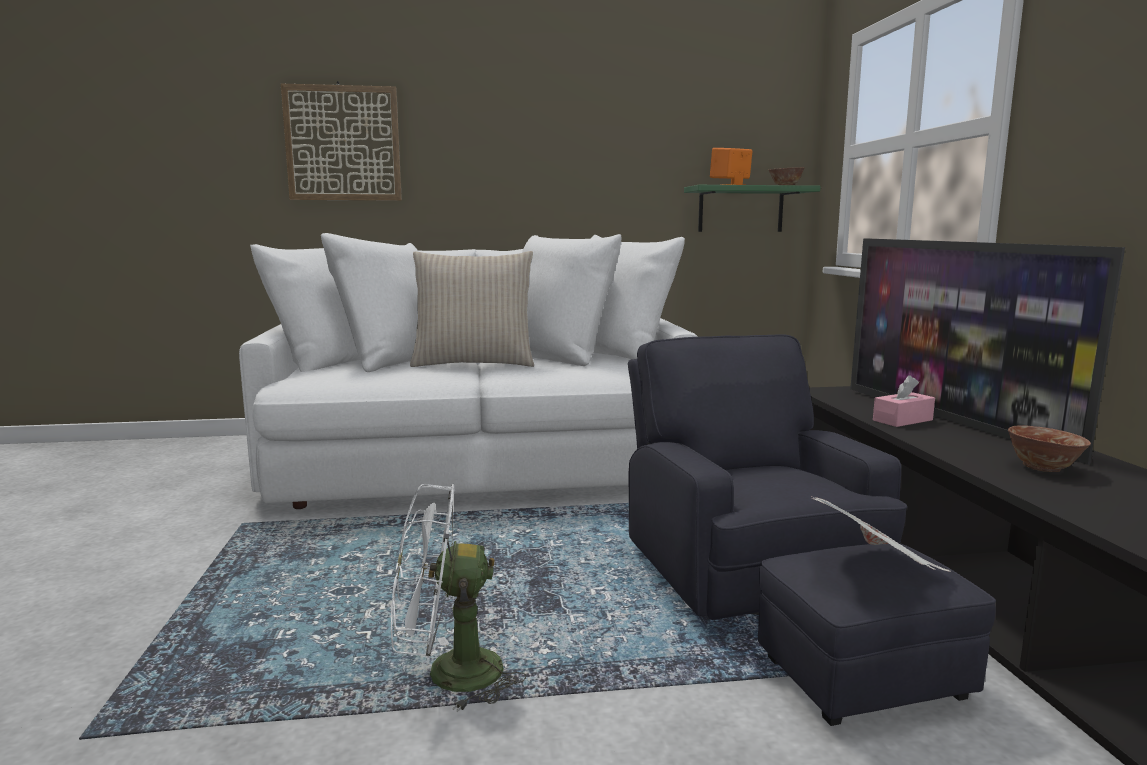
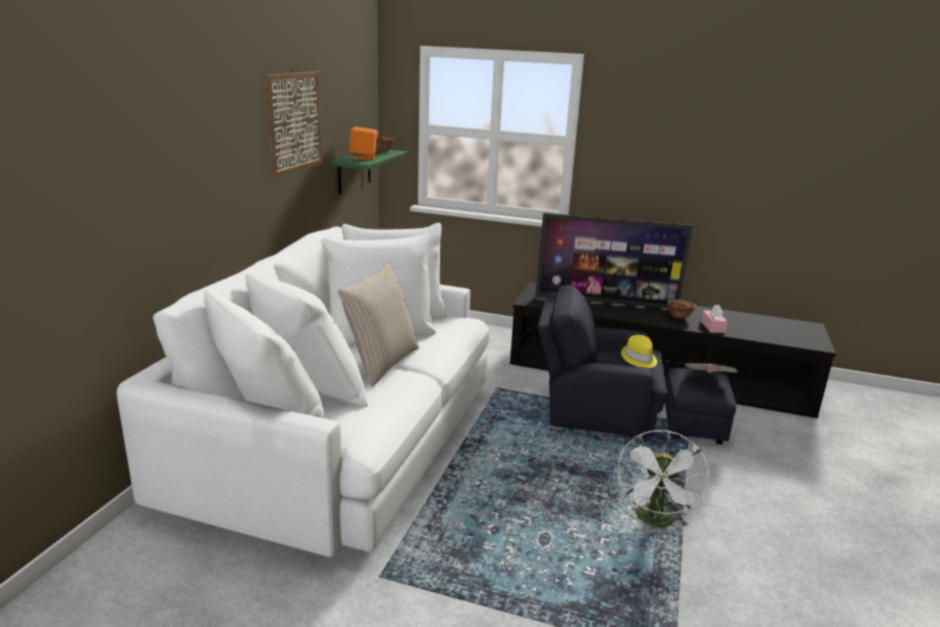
camera: 65 degrees left, 10 degrees up
(343, 141) = (124, 173): picture -> picture (294, 120)
(799, 481) = (639, 358): none -> yellow hat
(902, 420) = (598, 309): pink tissue box -> pink tissue box (712, 327)

